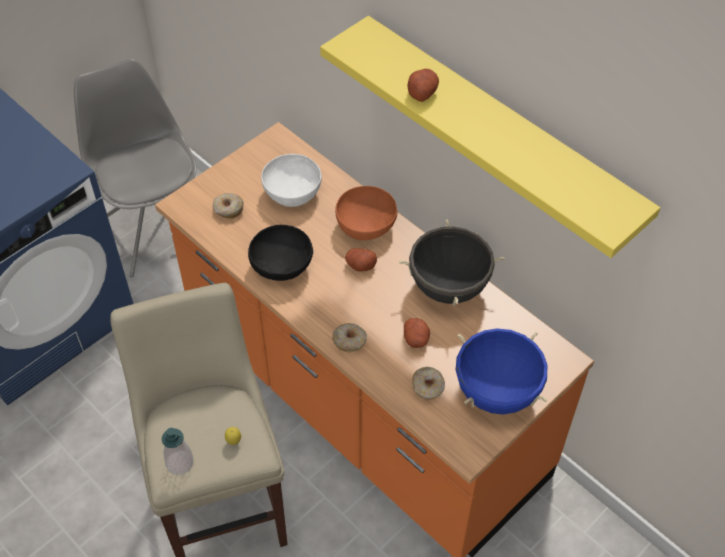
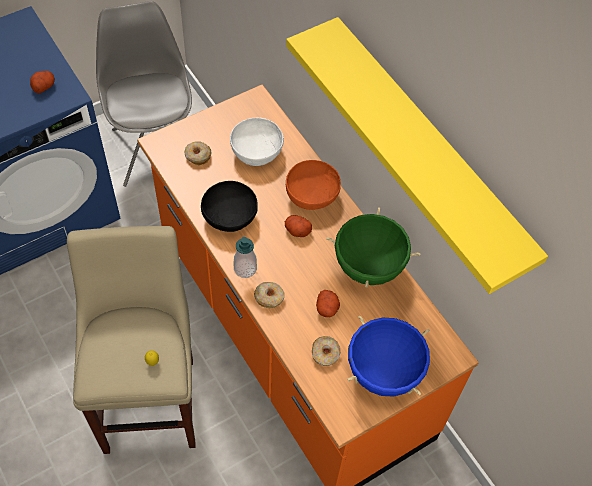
camera: 10 degrees right, 5 degrees up
(180, 463) = (103, 371): soap dispenser -> soap dispenser (245, 268)
(422, 92) = (364, 100): potato -> potato (43, 86)
(448, 287) = (368, 267): black cooking pot -> green cooking pot

